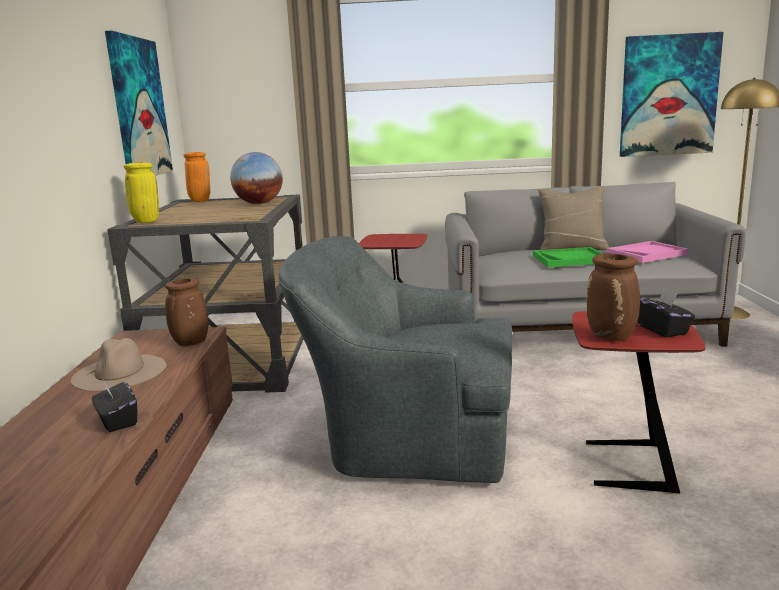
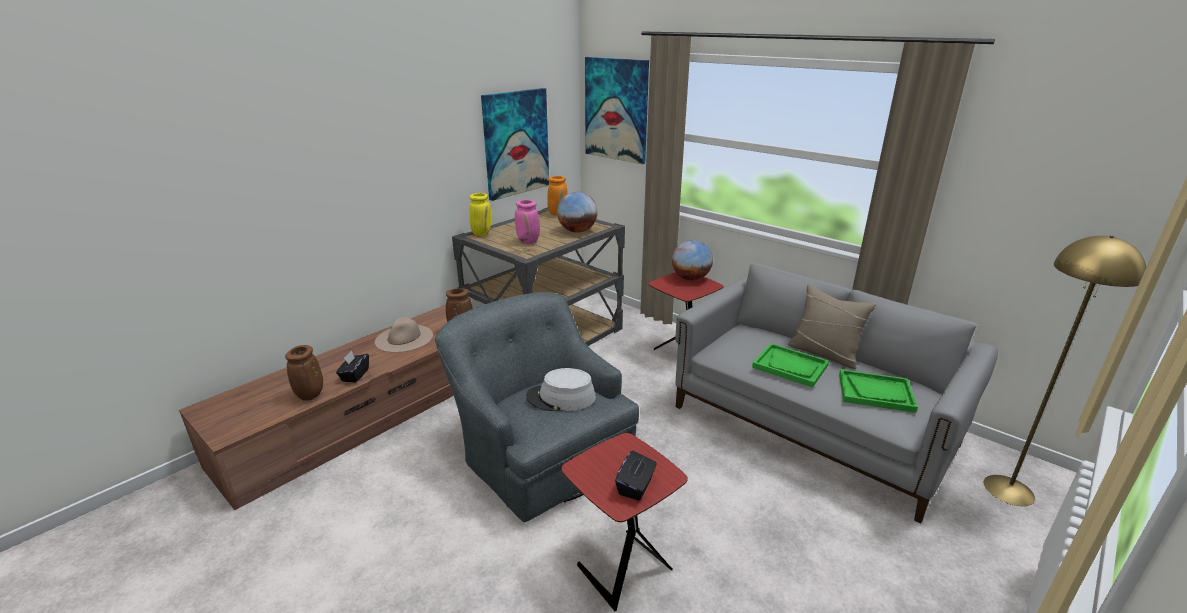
camera: 40 degrees right, 10 degrees up
(225, 215) = (529, 242): none -> pink vase
(388, 236) = (690, 278): none -> globe
(442, 332) = (561, 398): none -> grey hat
(612, 337) = (591, 471): brown vase -> brown vase (310, 396)
(646, 254) = (875, 392): pink tray -> green tray
(668, 95) = (1032, 217): picture -> picture (616, 110)

